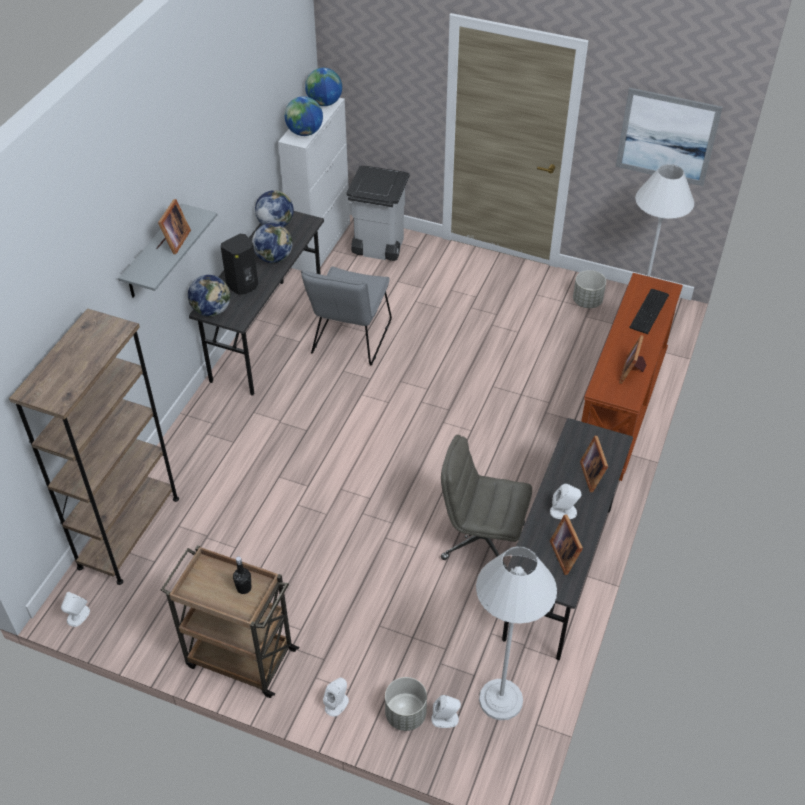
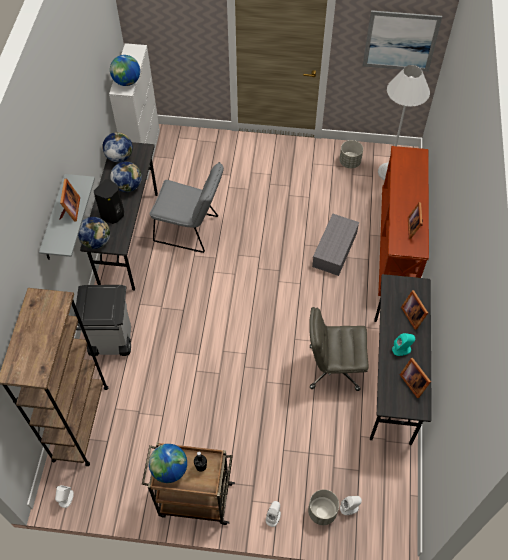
camera: 15 degrees left, 10 degrees up
(324, 103) = (133, 52): globe -> globe (169, 469)
(349, 341) = (190, 230): grey chair -> grey chair turned 75 degrees counterclockwise
(378, 248) = (187, 148): grey trash can -> grey trash can (110, 341)
(501, 700) = (382, 484): white floor lamp -> none
(532, 401) = (335, 250): none -> grey storage box
(563, 511) = (402, 349): white speaker -> turquoise speaker
(650, 311) = (413, 175): keyboard -> none

